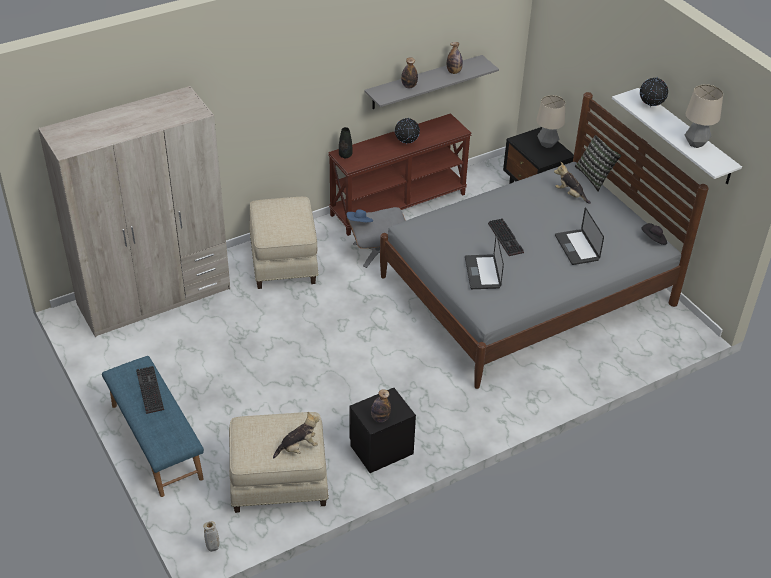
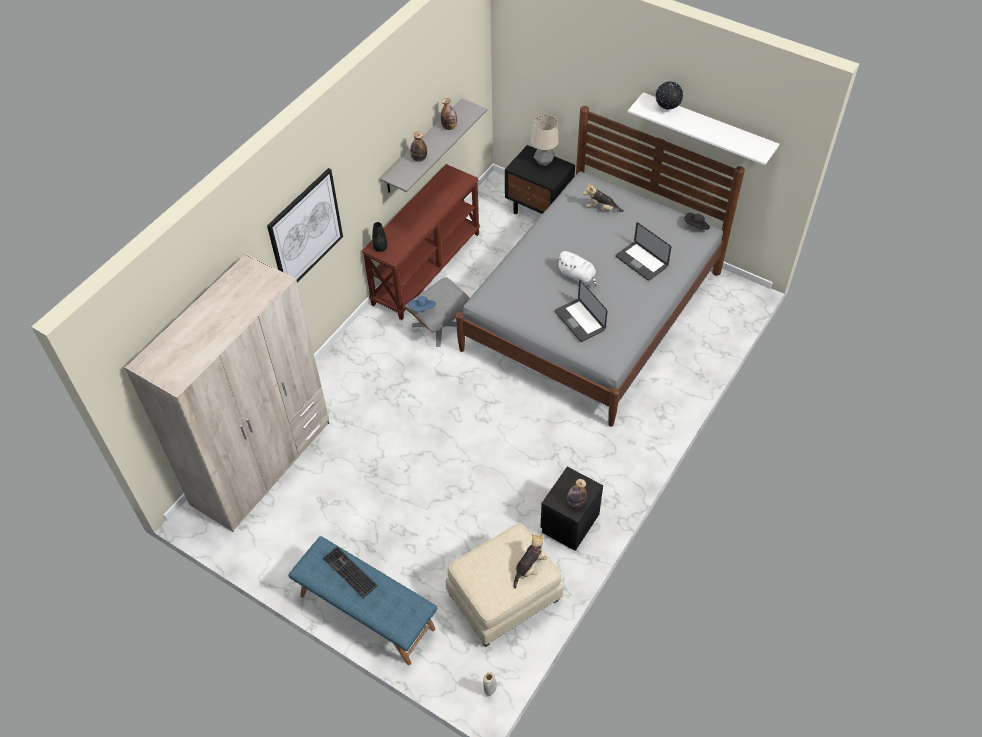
camera: 25 degrees left, 10 degrees up
(265, 99) = (305, 230): none -> picture
(284, 261) = (361, 372): beige ottoman -> none
(406, 144) = (428, 213): globe -> none
(507, 238) = (577, 276): keyboard -> white plush toy
(595, 176) = (609, 181): pillow -> none
(695, 143) = (728, 134): table lamp -> none

